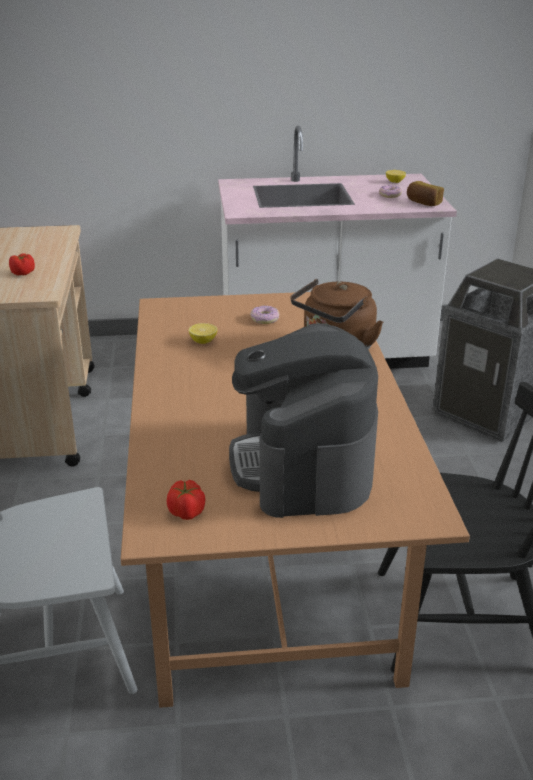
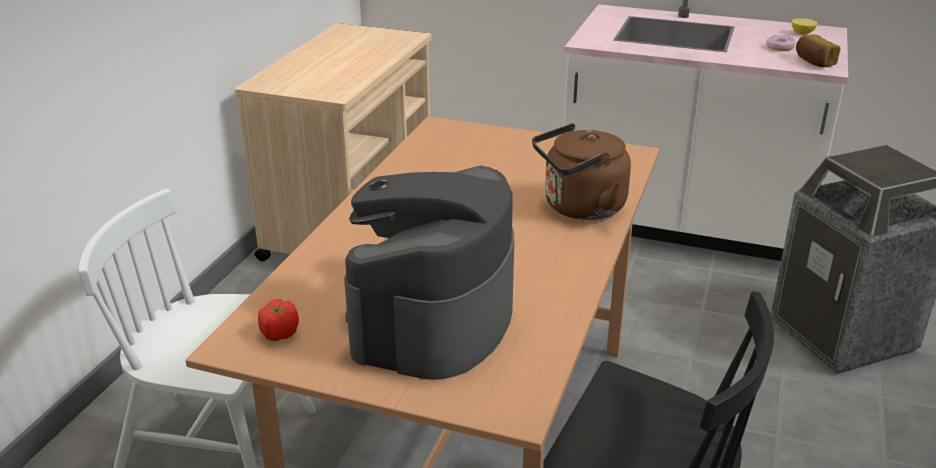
camera: 25 degrees right, 0 degrees up
(23, 273) = (336, 72): tomato -> none
(203, 341) = (449, 171): lemon -> none
(264, 319) = (532, 161): donut -> none

